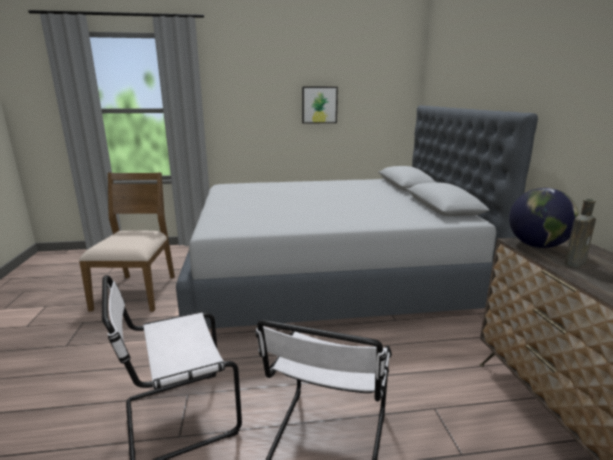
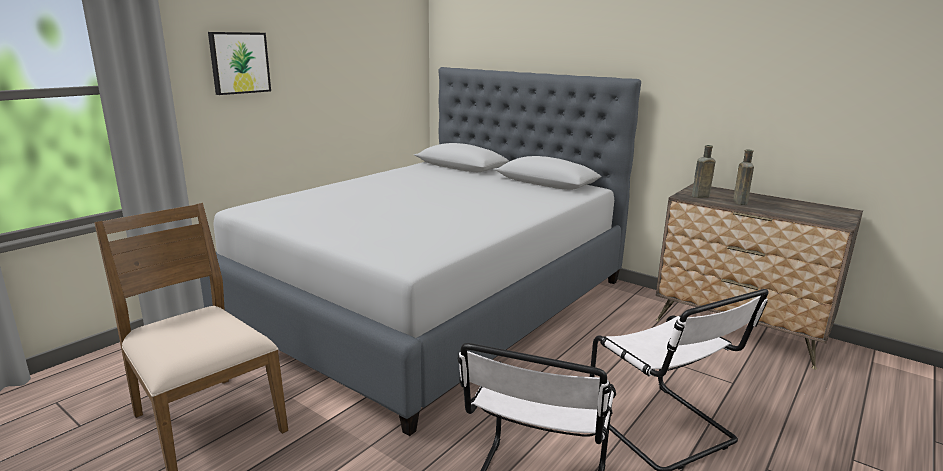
camera: 45 degrees left, 0 degrees up
(319, 105) = (328, 70): picture -> picture (239, 63)
(537, 246) = (699, 196): globe -> brown bottle

